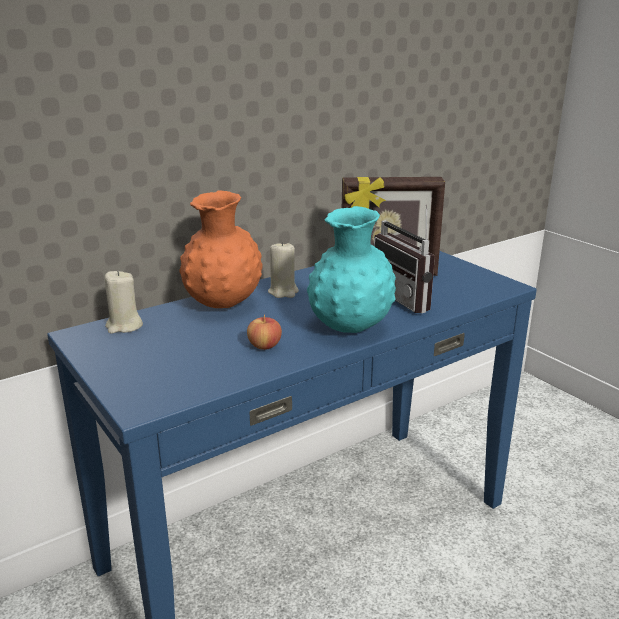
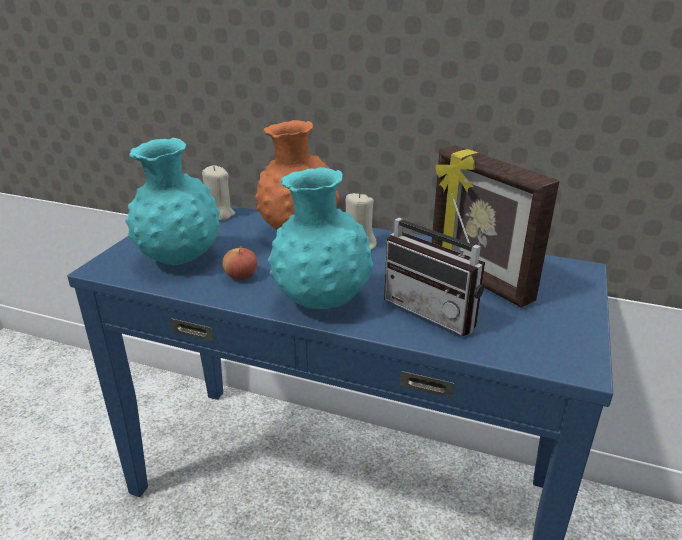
camera: 55 degrees right, 5 degrees up
(189, 364) = (180, 259): none -> turquoise vase
(408, 298) = (436, 310): radio -> radio turned 75 degrees counterclockwise

